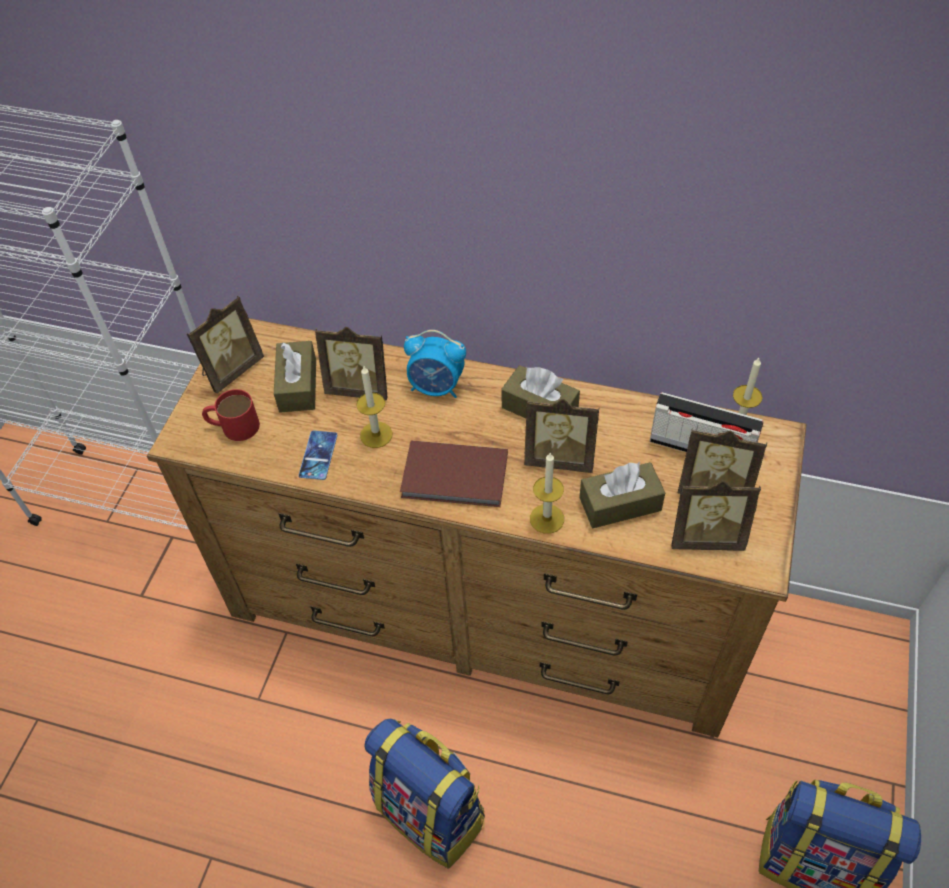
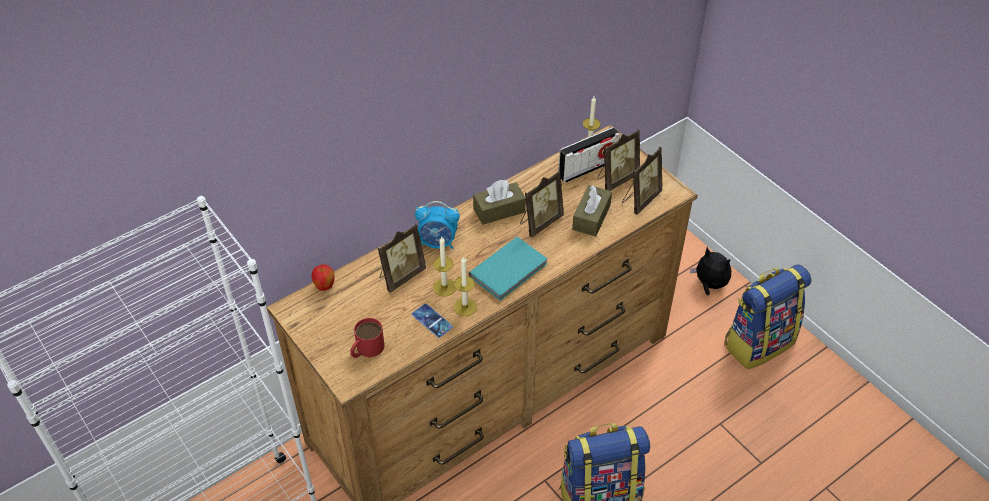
camera: 55 degrees left, 5 degrees down
(231, 370) = (318, 328): picture frame -> none
(290, 339) = (325, 287): none -> apple
(298, 385) = (367, 302): brown tissue box -> none
(437, 387) = (438, 242): alarm clock -> alarm clock turned 45 degrees clockwise
(456, 478) = (510, 270): brown book -> turquoise book
(547, 518) = (573, 250): candle -> candle (465, 307)
(847, 738) = (709, 285): none -> plush toy

